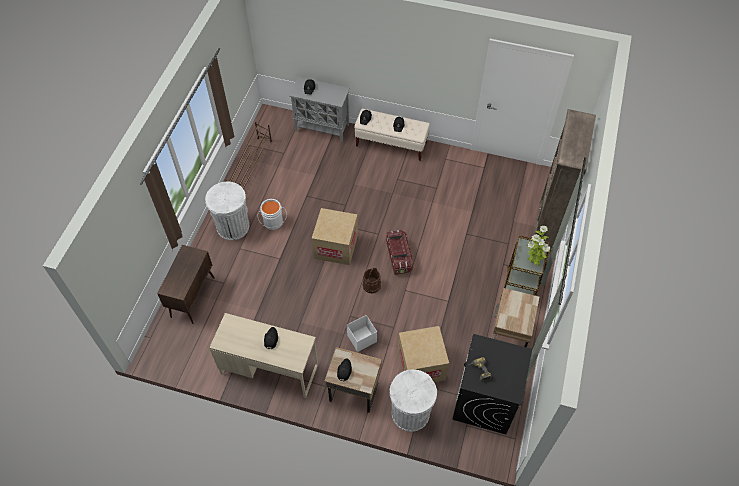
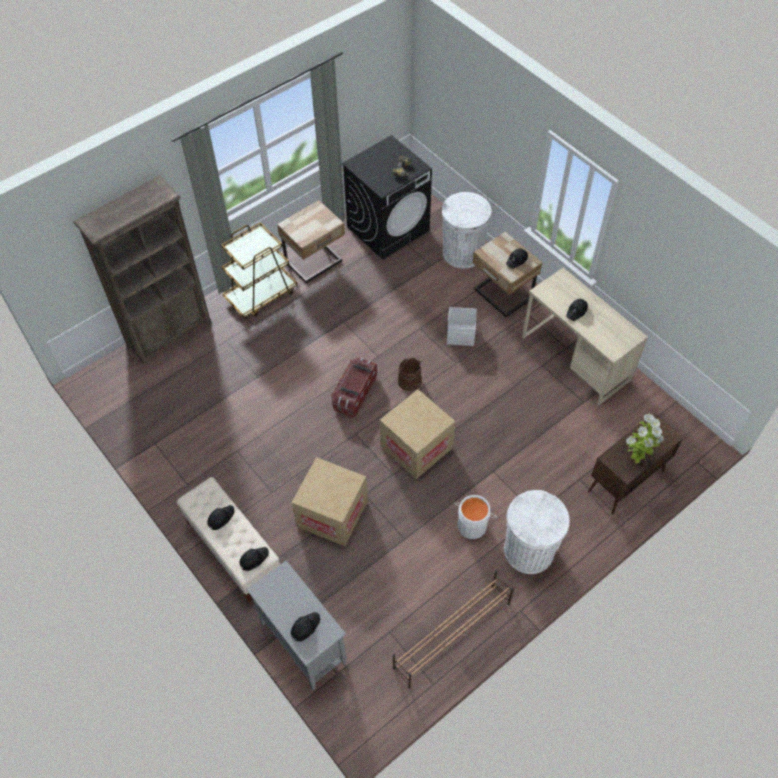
camera: 145 degrees left, 0 degrees up
(421, 365) = (420, 283): cardboard box -> cardboard box (332, 514)
(533, 261) = (254, 240): potted plant -> potted plant (636, 458)

